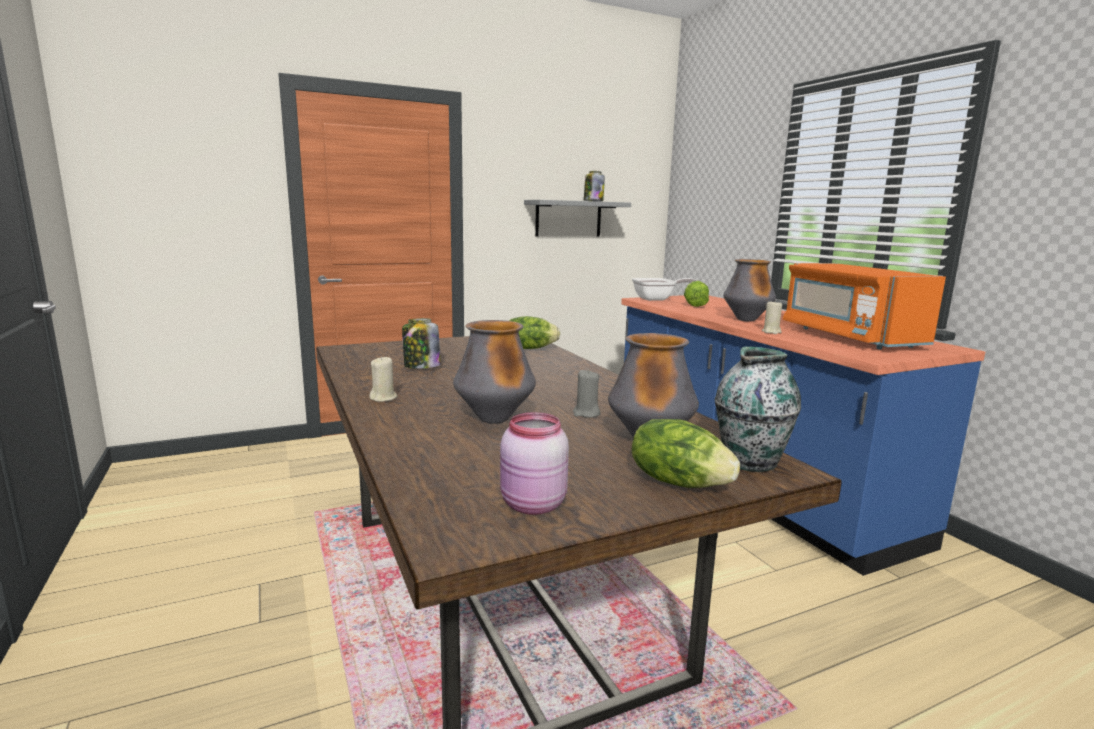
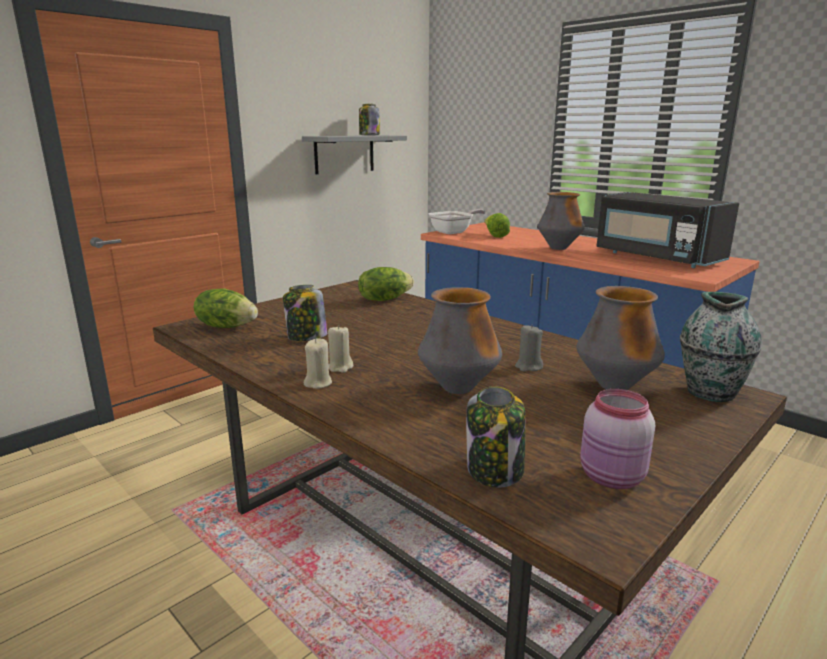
camera: 20 degrees left, 5 degrees up
(435, 479) = (495, 470): none -> jar
(679, 482) = (687, 424): lettuce -> lettuce (227, 326)
(771, 332) = (596, 259): beige candle -> beige candle (340, 367)
(848, 337) = (656, 257): orange microwave -> black microwave

